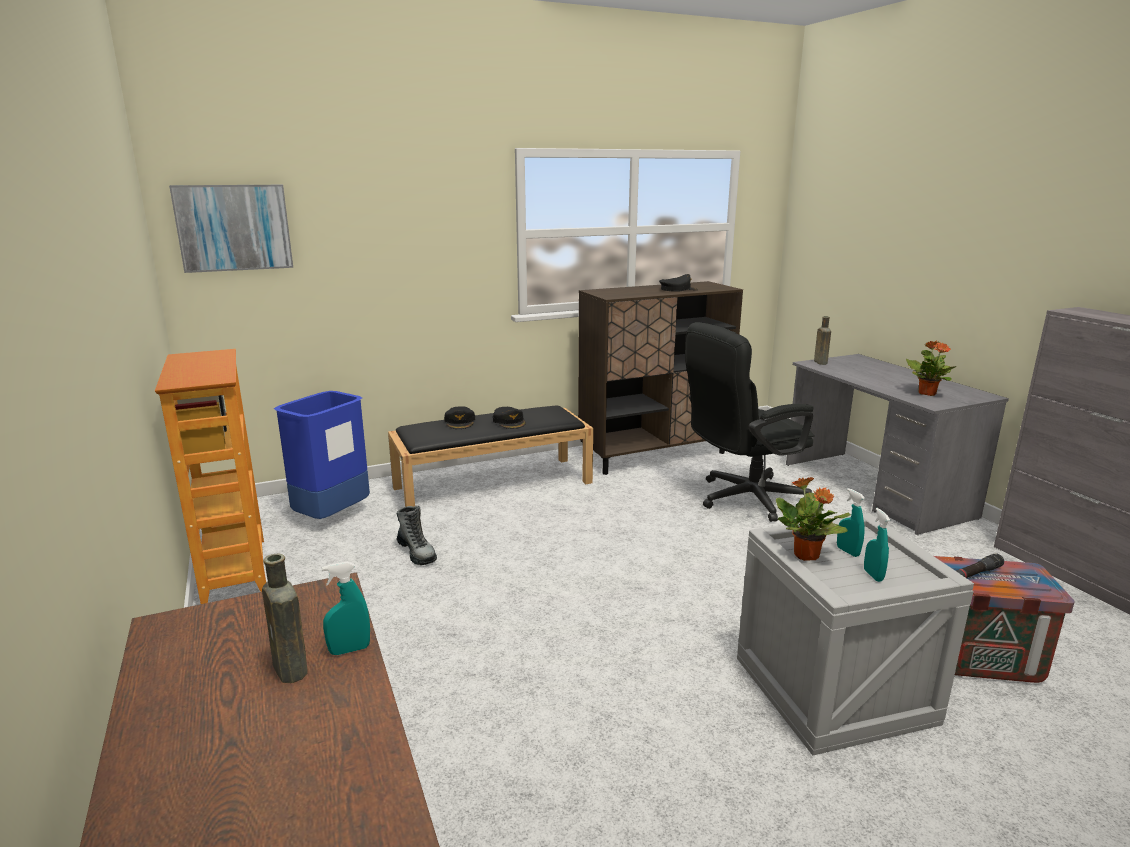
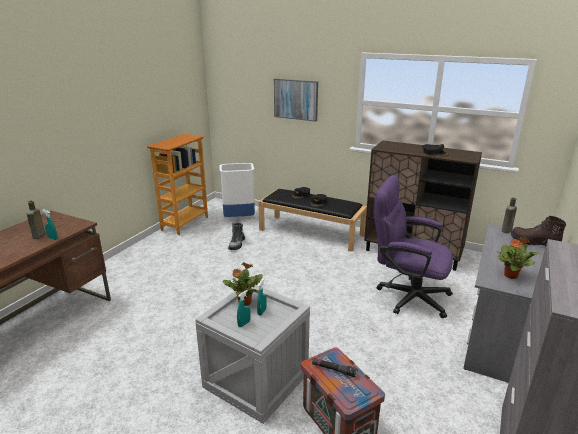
camera: 50 degrees right, 5 degrees up
(234, 227) = (232, 83): picture -> picture (296, 99)
(333, 516) = (239, 218): blue trash can -> white trash can
(742, 499) = (406, 295): black office chair -> purple office chair
(862, 364) = (534, 243): none -> brown boot

